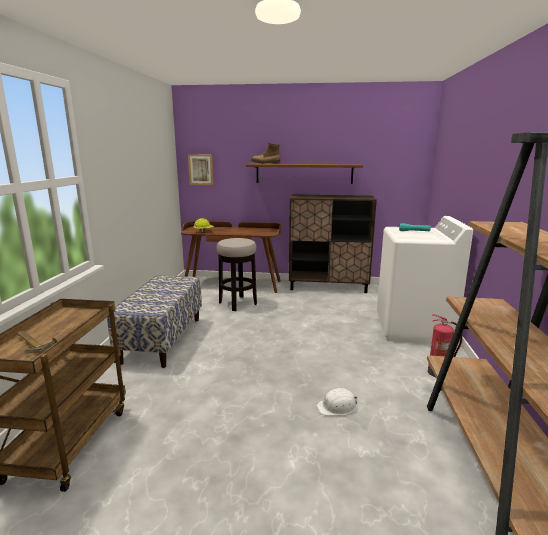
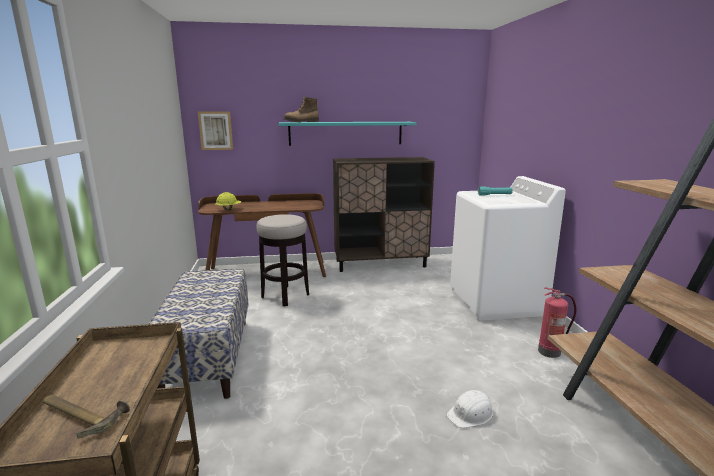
camera: 15 degrees left, 0 degrees up
(304, 173) = (345, 133): brown shelf -> turquoise shelf

